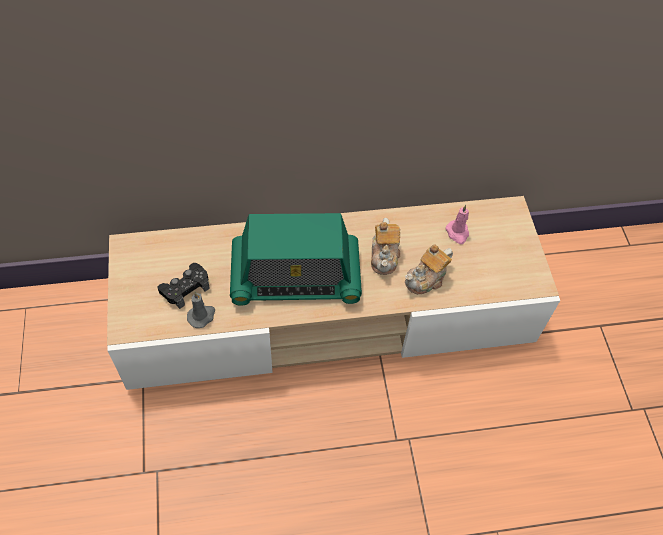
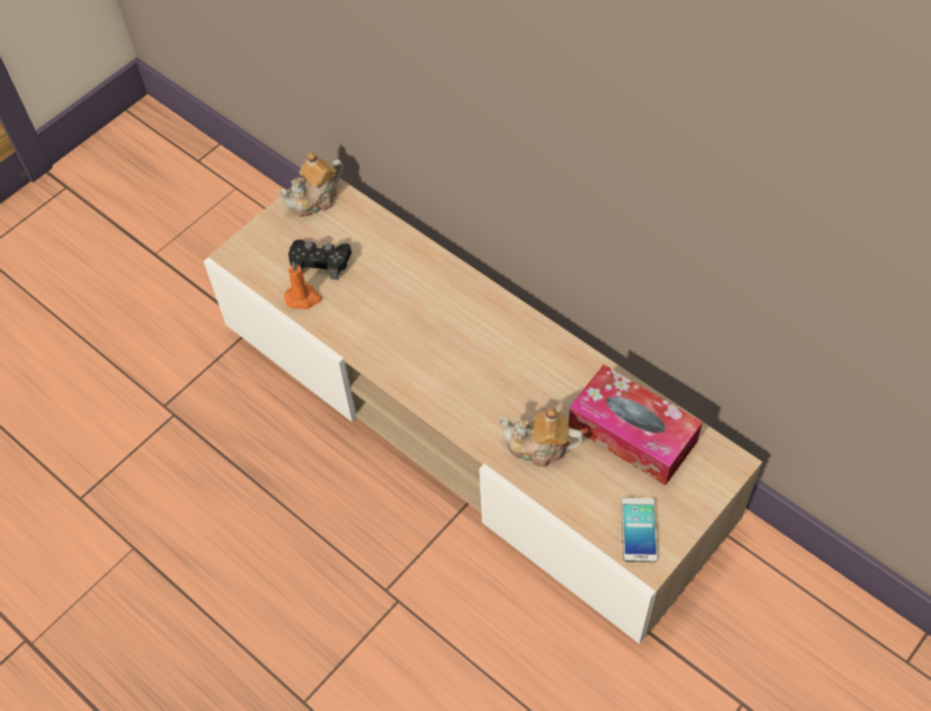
camera: 55 degrees right, 0 degrees up
(202, 316) = (303, 298): grey candle -> orange candle
(295, 276) = (422, 334): radio -> none
(384, 256) = (528, 389): teapot -> teapot (315, 199)
(457, 233) = (632, 433): pink candle -> tissue box
(517, 275) = (639, 530): none -> phone

